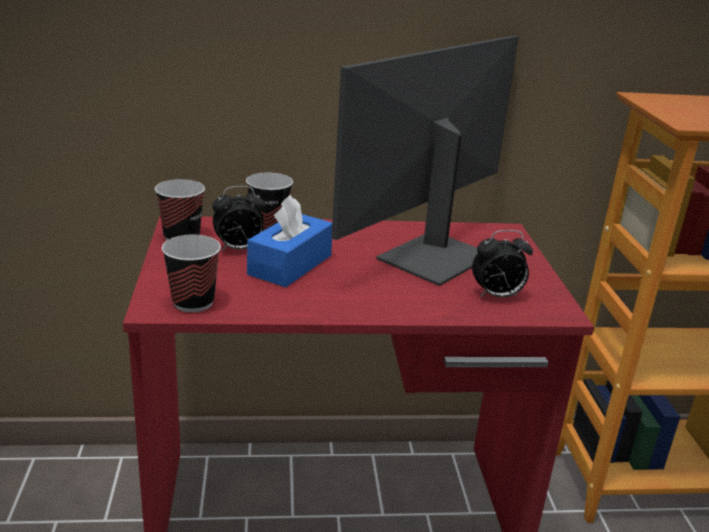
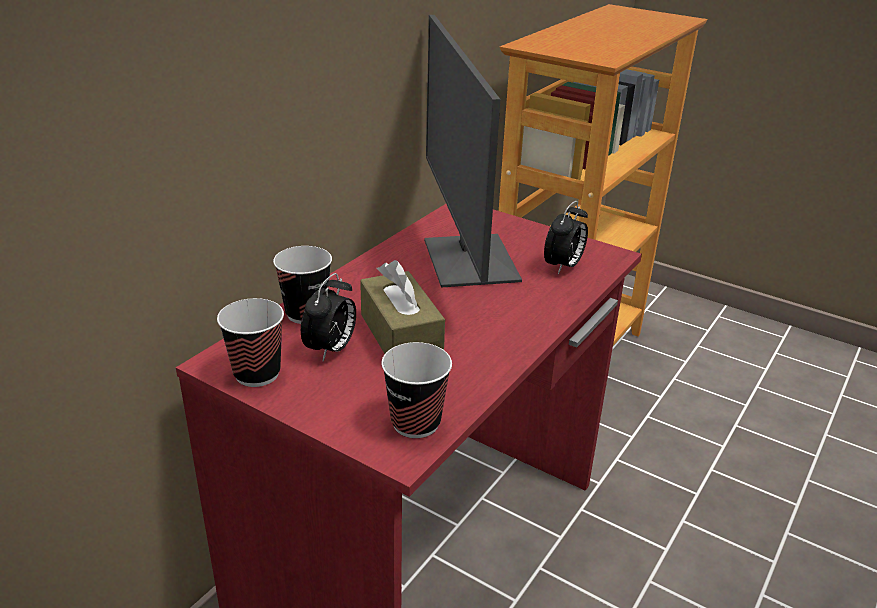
camera: 50 degrees left, 5 degrees up
(290, 265) = (401, 335): blue tissue box -> brown tissue box

